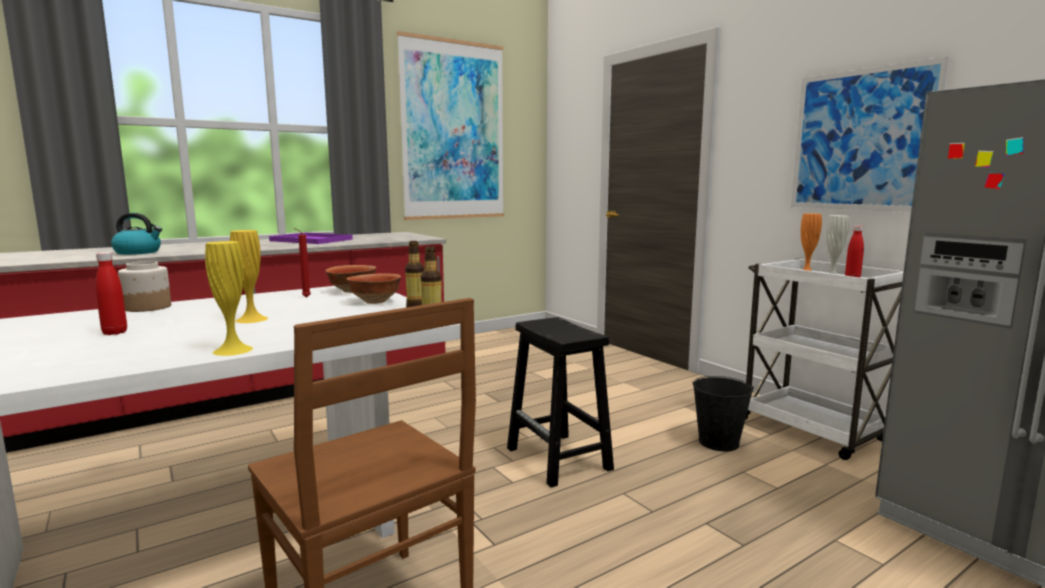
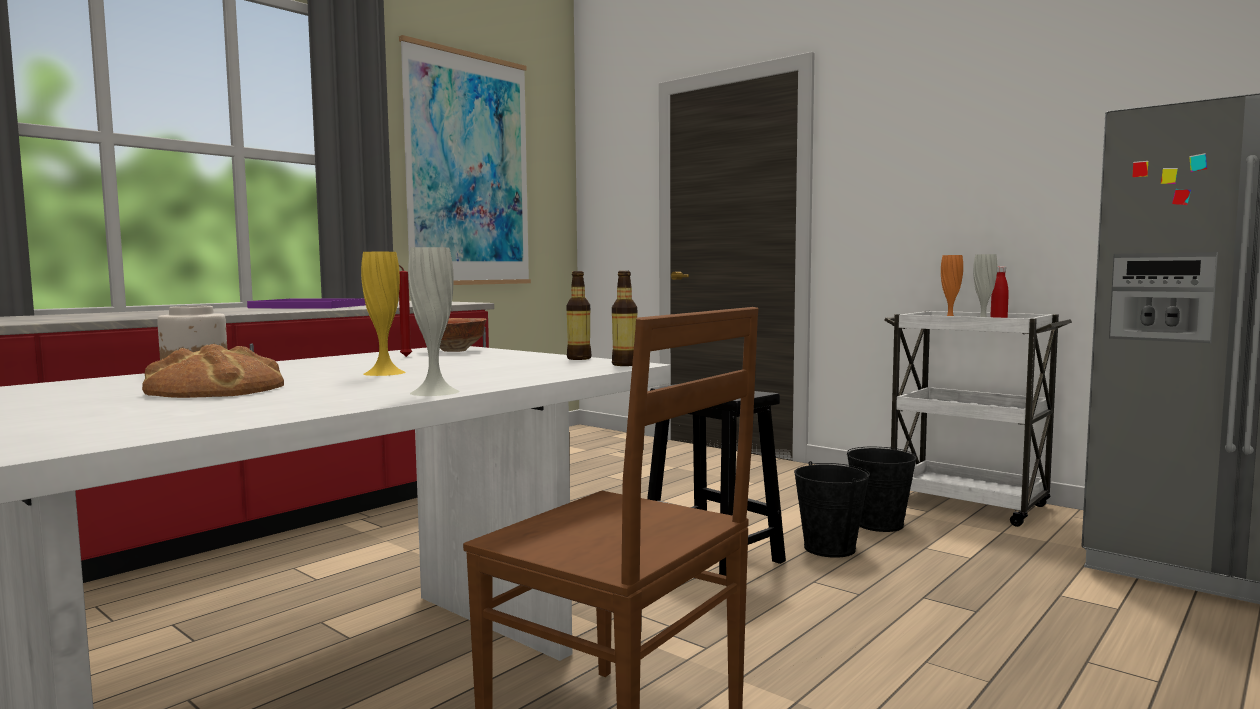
camera: 15 degrees left, 5 degrees down
(115, 333) = (216, 389): red bottle -> bread
(138, 252) = (77, 318): kettle -> none
(233, 350) = (434, 392): yellow vase -> white vase
(374, 302) = (509, 356): bowl -> none
(659, 462) = (829, 548): none -> black bucket
(862, 140) = (990, 176): picture -> none

